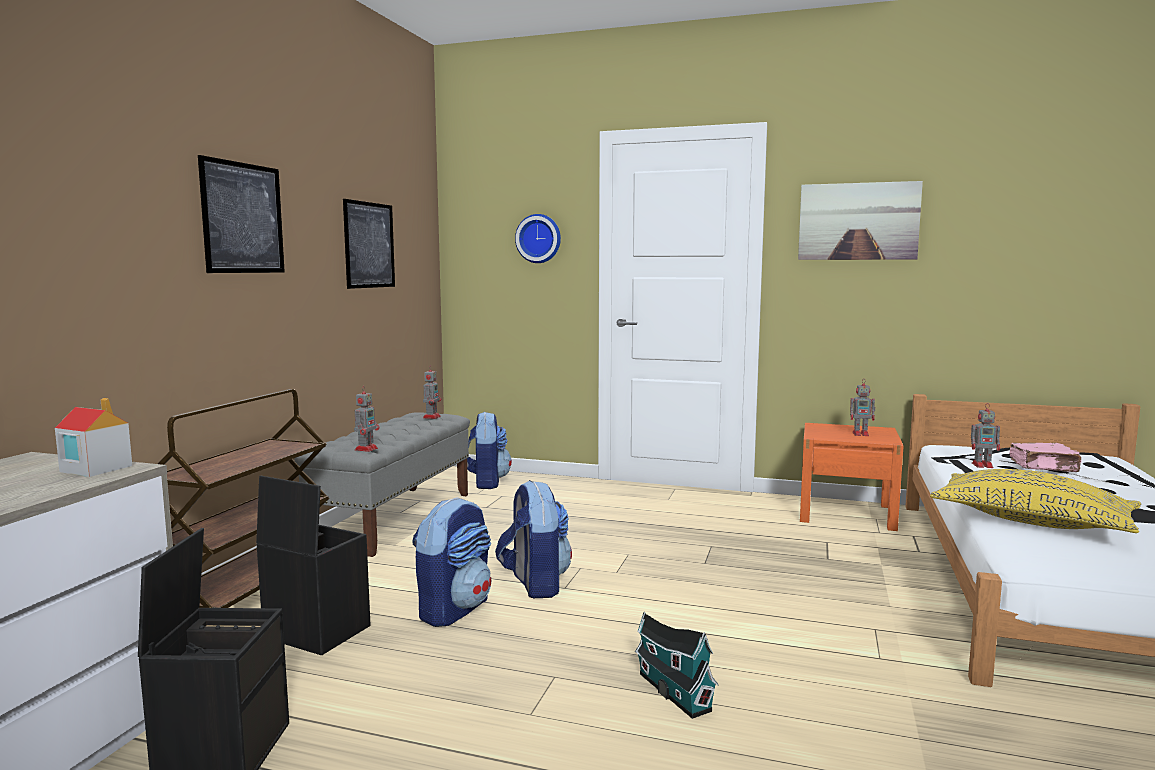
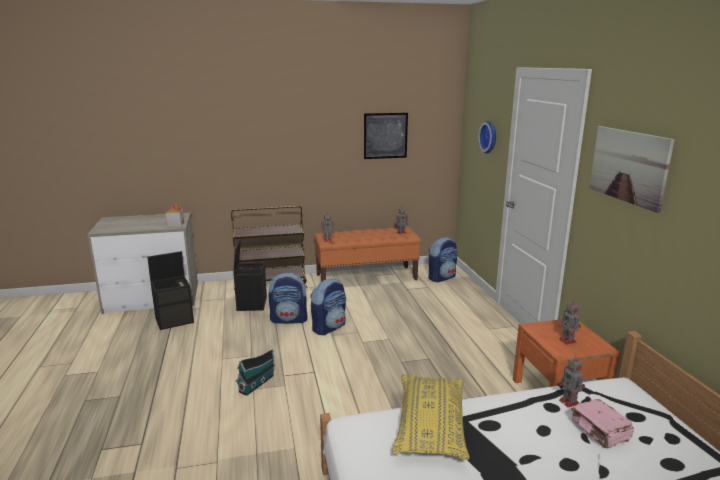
camera: 60 degrees right, 10 degrees up
(243, 218) = (292, 129): picture -> none
(395, 518) = (366, 277): grey bench -> orange bench

